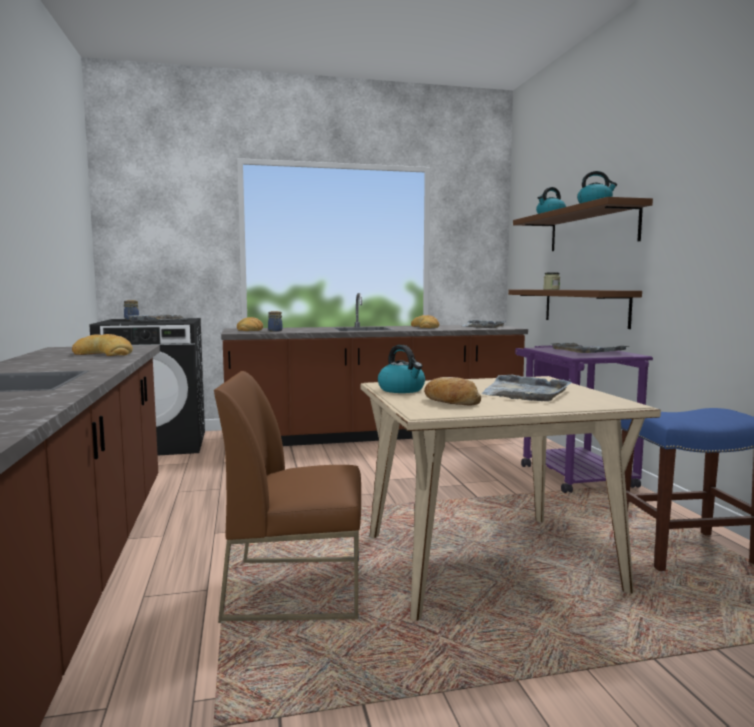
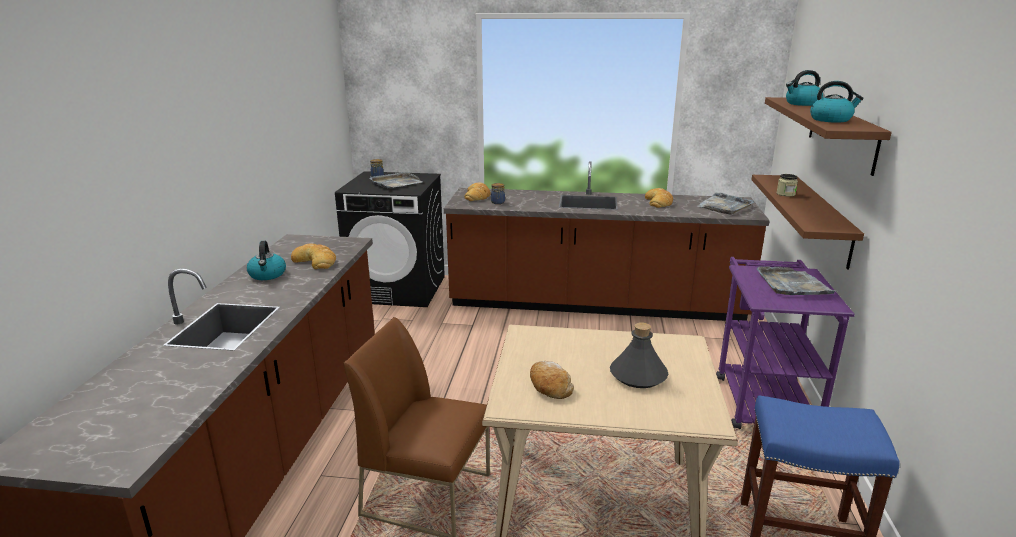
camera: 20 degrees right, 15 degrees up
(402, 390) = (530, 349): kettle -> kettle (267, 275)
(525, 392) = (638, 376): grey tray -> grey bottle

